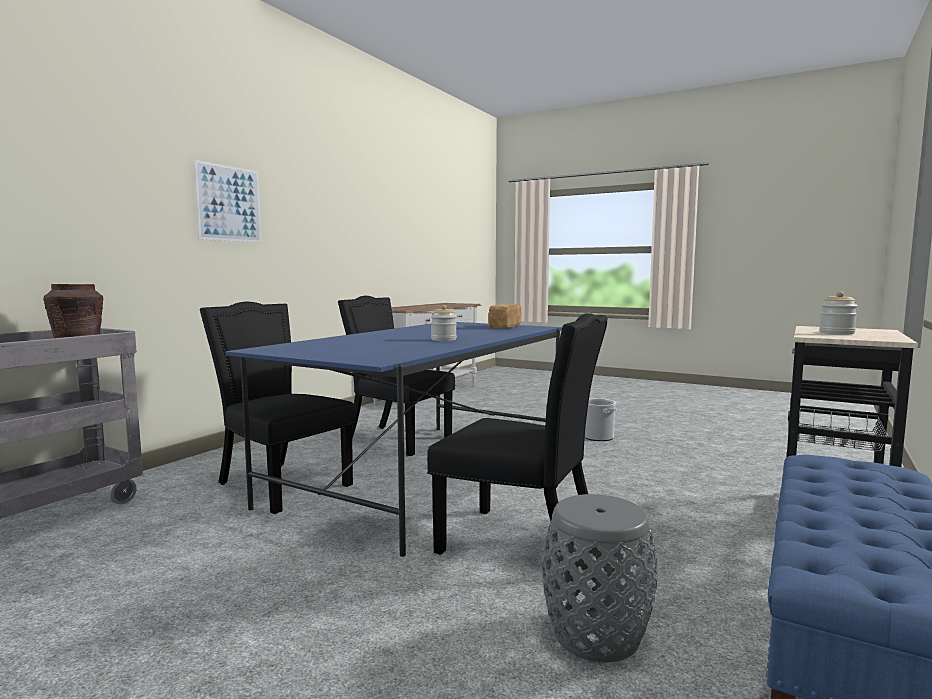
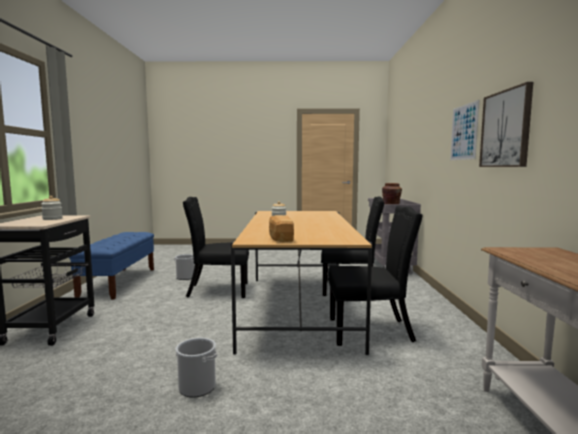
camera: 150 degrees right, 0 degrees up
(304, 218) = (506, 129): none -> picture
(425, 474) = (298, 308): blue dining table -> beige dining table
(595, 636) = (185, 277): grey stool -> bucket

